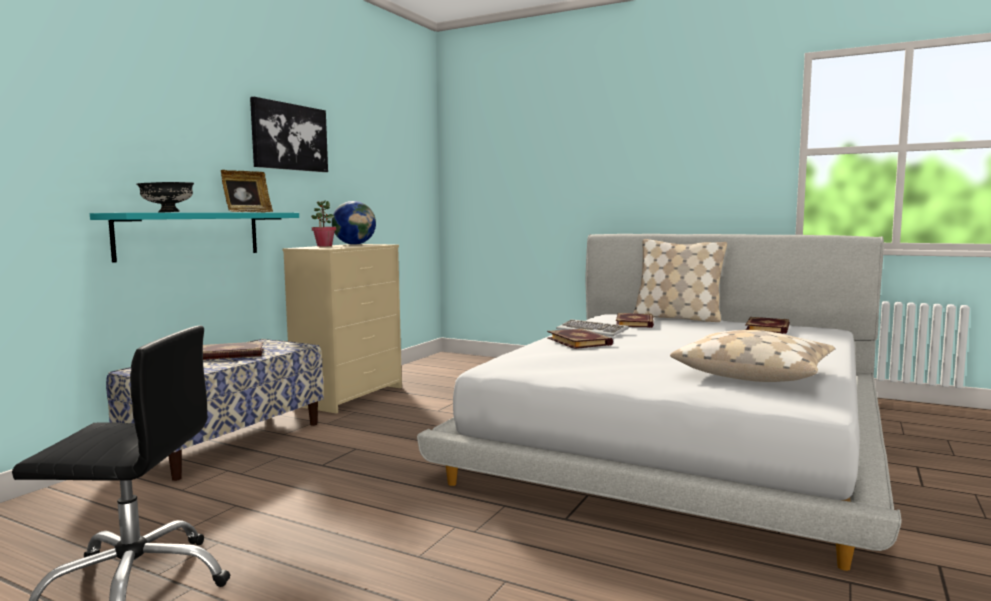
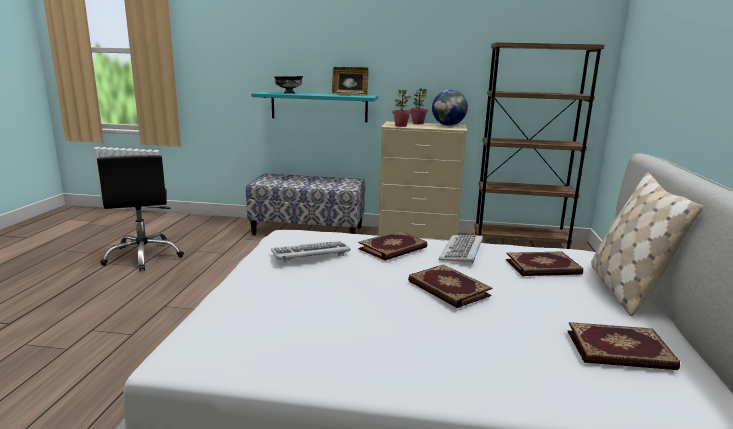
camera: 70 degrees right, 10 degrees up
(231, 354) = (314, 181): book -> book (447, 289)
(289, 137) = (406, 39): picture -> none
(335, 247) = (401, 126): none -> potted plant
(421, 368) = (519, 244): none -> brown bookcase
(587, 358) = (310, 253): none -> keyboard
(753, 372) = (303, 328): beige pillow -> none

